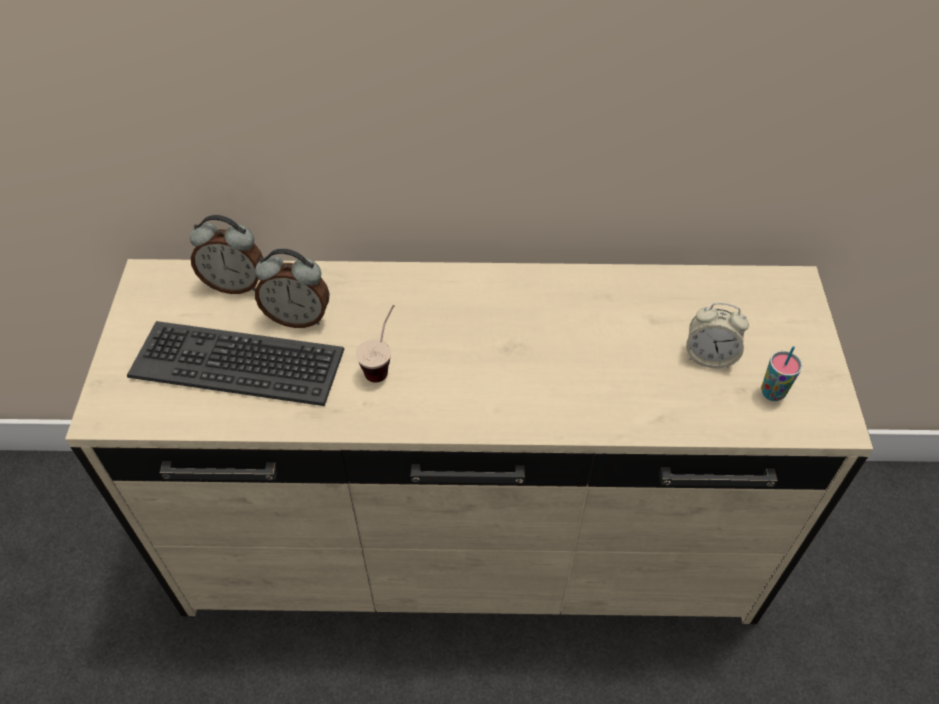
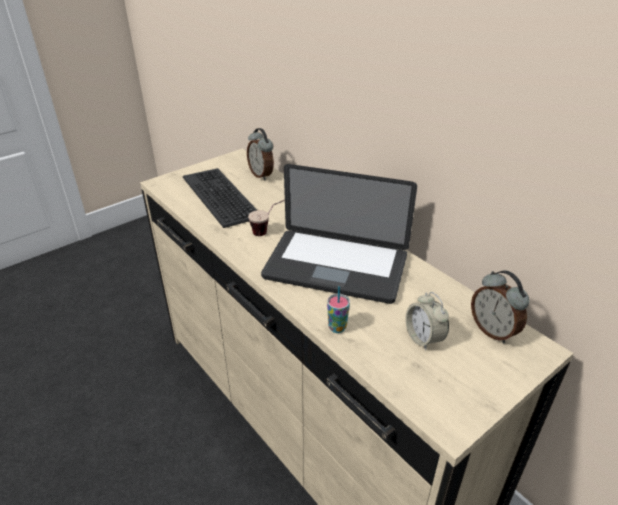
camera: 50 degrees right, 15 degrees down
(298, 317) = (264, 197): alarm clock -> alarm clock (493, 330)
(525, 346) = (336, 267): none -> laptop
(772, 393) = (434, 381): cup -> cup (337, 327)

